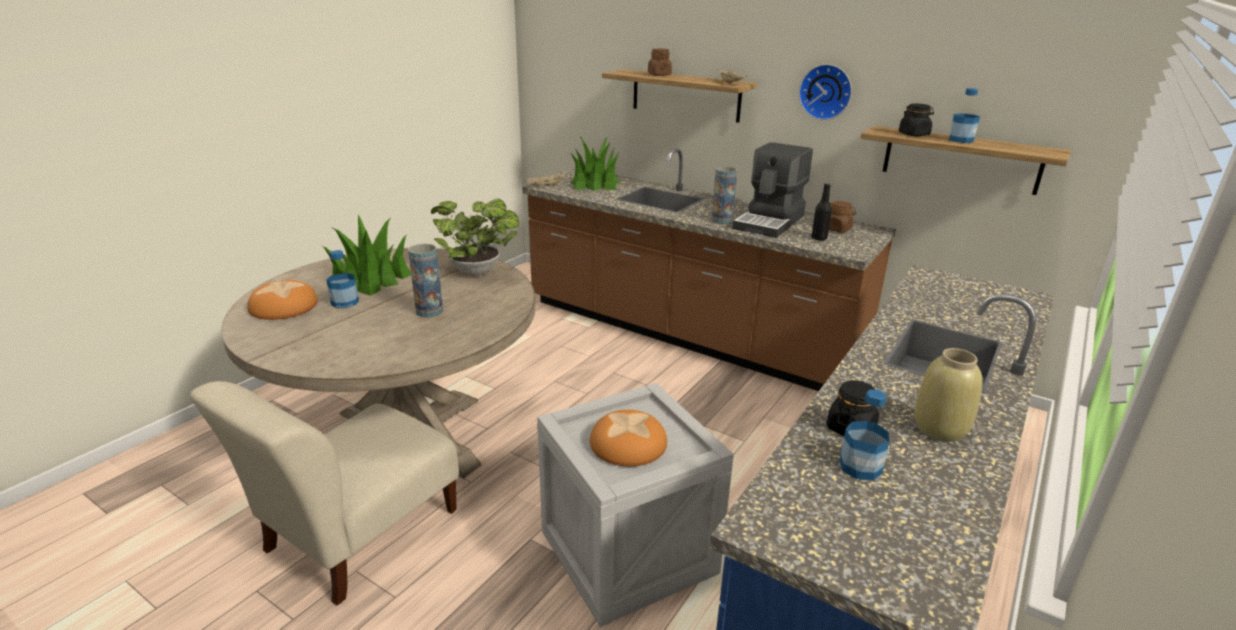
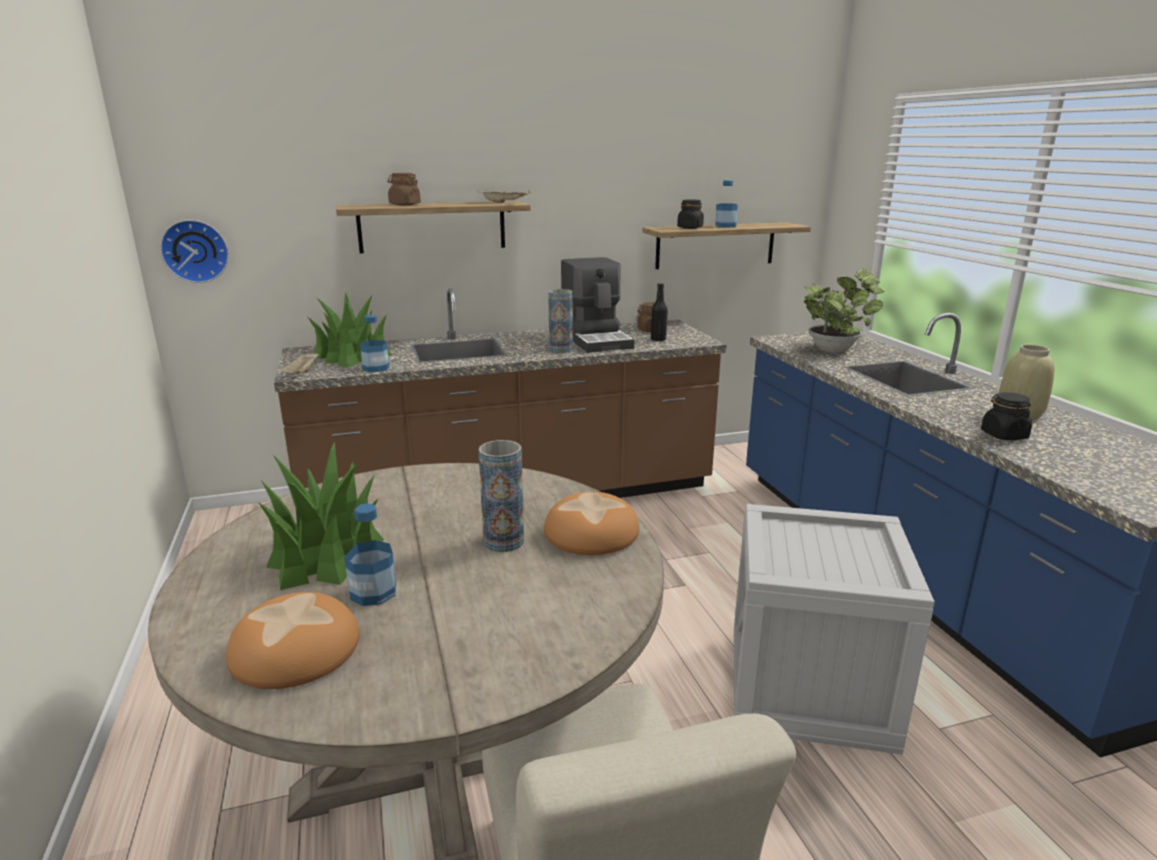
camera: 50 degrees left, 5 degrees down
(479, 272) = (441, 483): potted plant -> potted plant (835, 349)
(629, 444) = (834, 557): bread -> bread (591, 532)
(826, 91) = (593, 201): wall clock -> wall clock (195, 251)
(860, 467) = (1062, 450): bottle -> bottle (375, 368)

